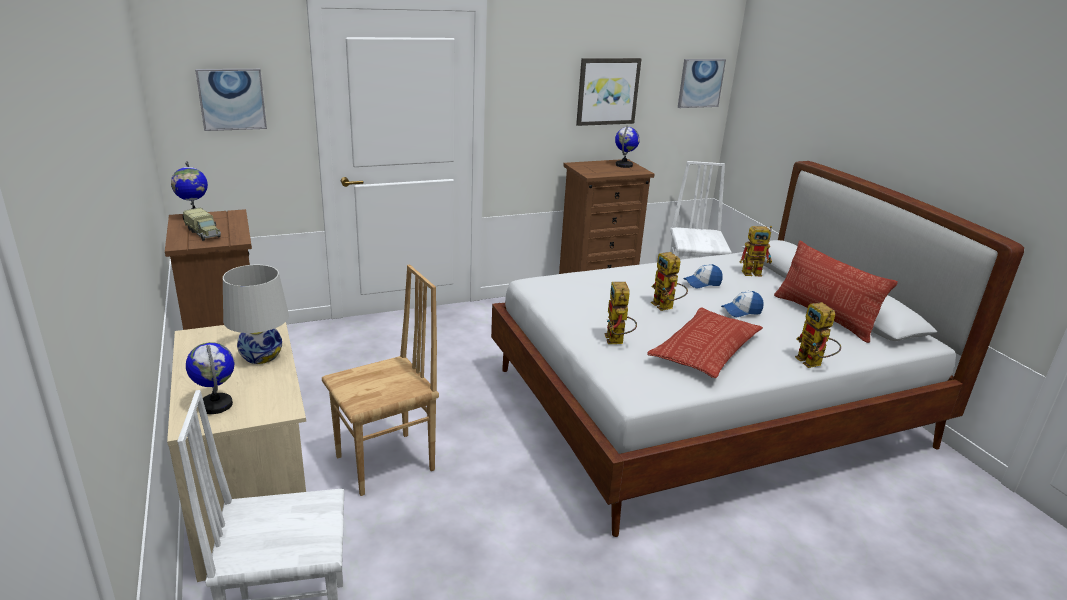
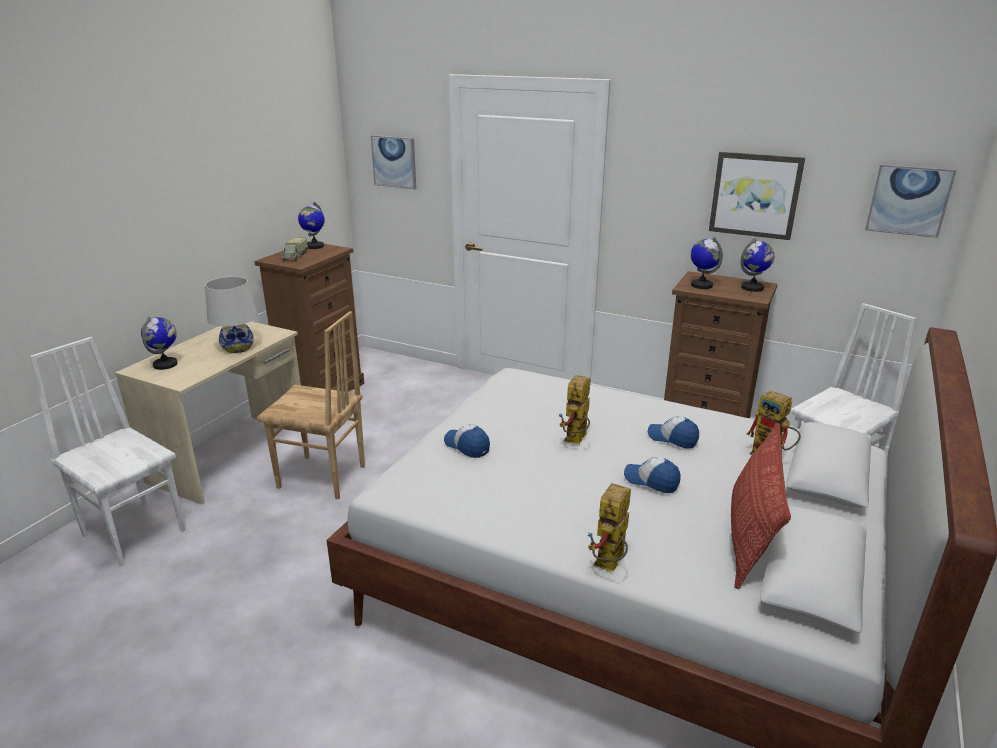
camera: 50 degrees right, 0 degrees up
(595, 170) = (701, 285): none -> globe
(617, 341) = (467, 446): toy robot -> cap
(705, 350) = (526, 492): pillow -> none

